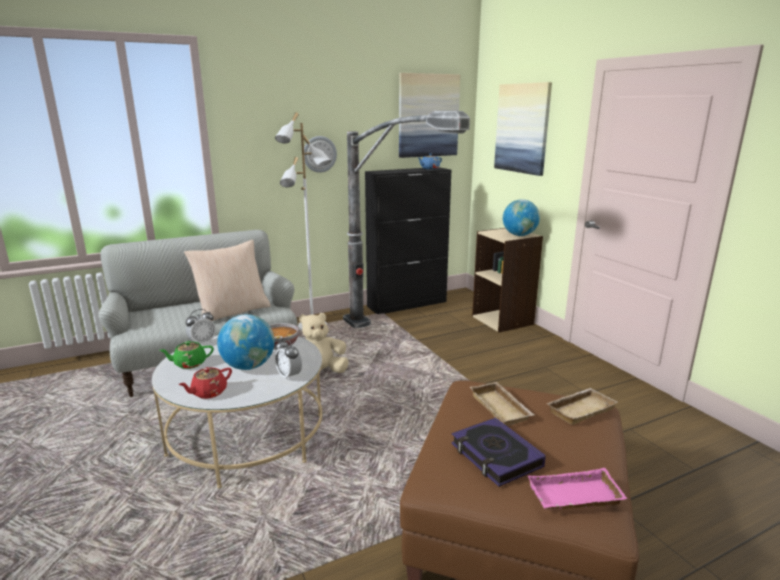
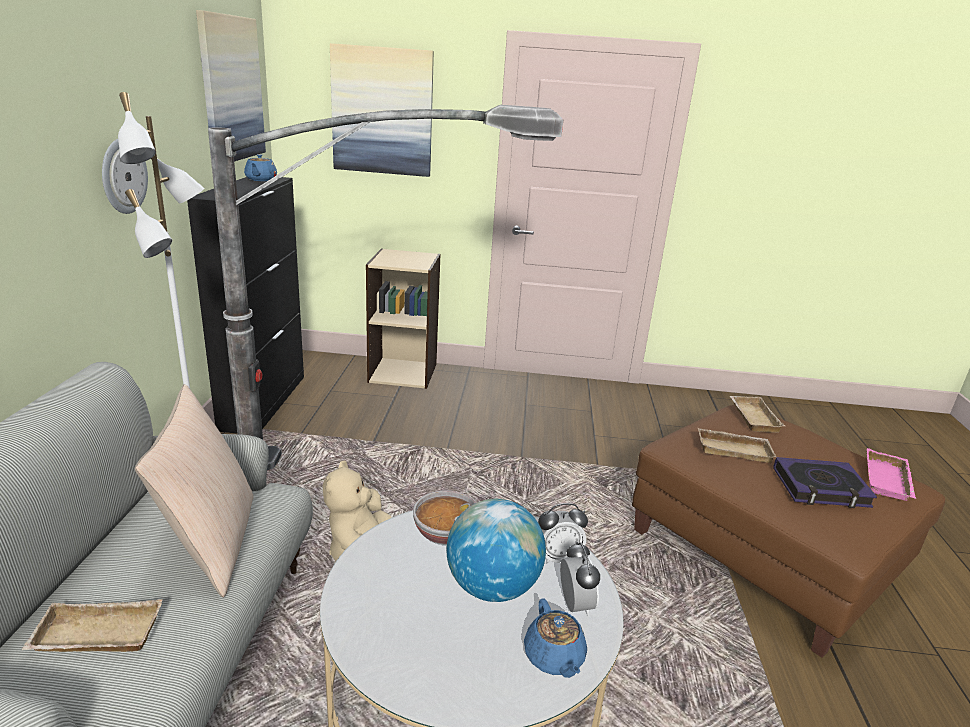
camera: 60 degrees left, 5 degrees up
(168, 315) = (95, 637): none -> beige tray
(189, 364) = (420, 656): green teapot -> none
(202, 343) = (341, 616): alarm clock -> alarm clock (575, 605)
(208, 393) = (554, 657): red teapot -> blue teapot
(519, 235) = (420, 258): globe -> none

